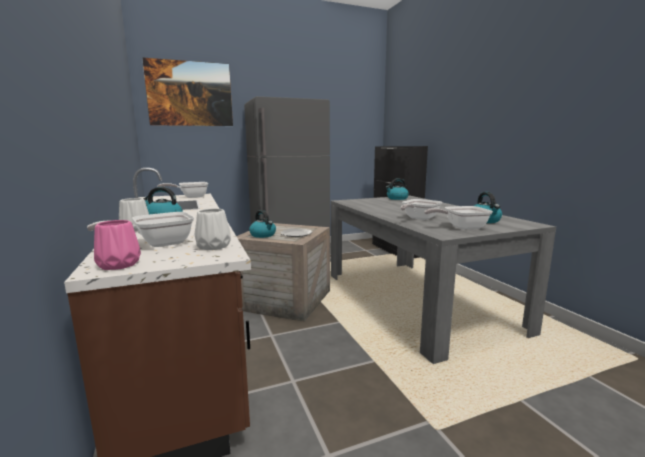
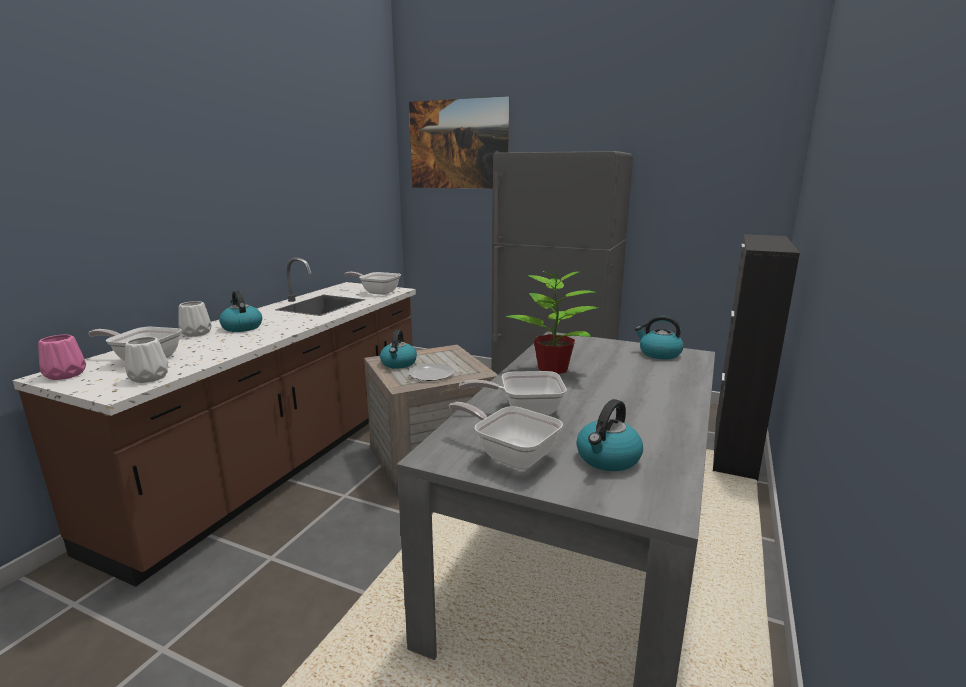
camera: 45 degrees right, 5 degrees up
(381, 208) = (554, 368): none -> potted plant

